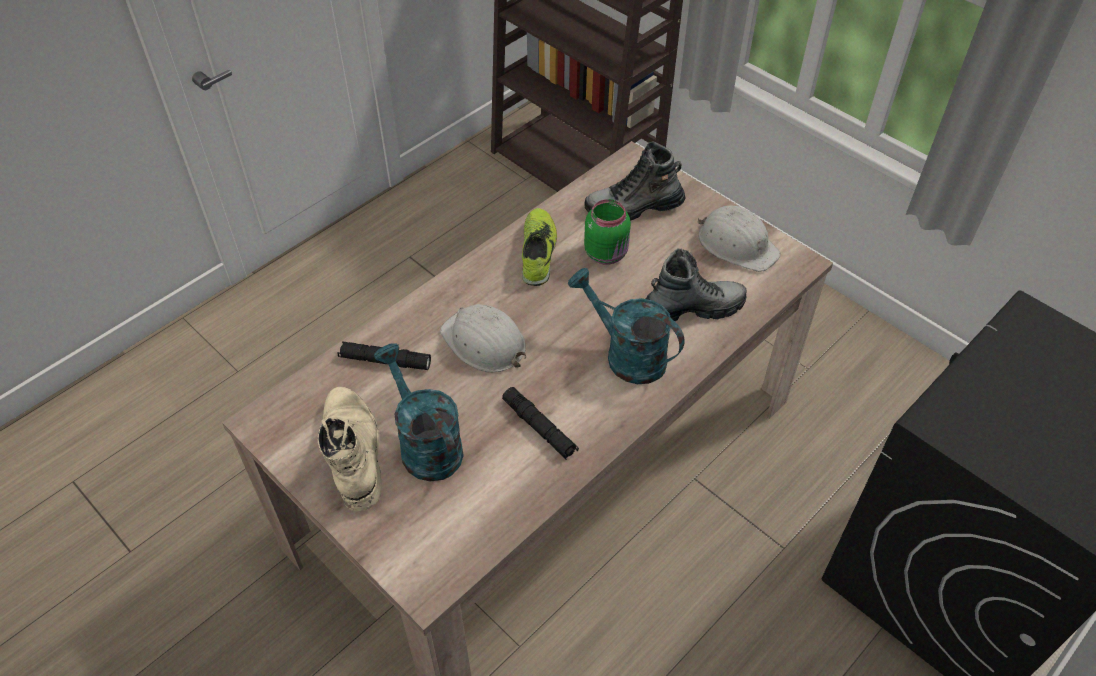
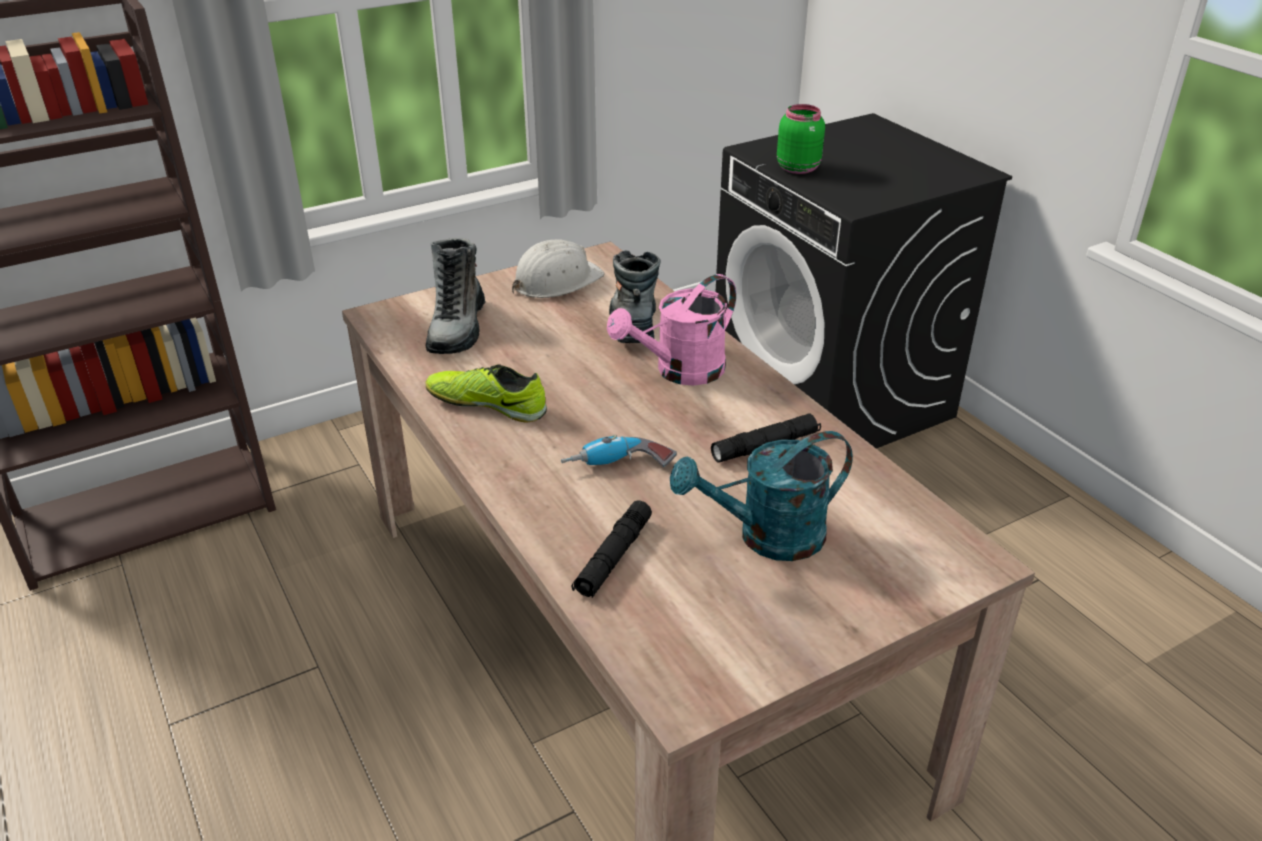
camera: 75 degrees left, 15 degrees down
(353, 451) = (762, 605): beige boot -> none
(484, 343) = (618, 467): white hard hat -> power drill
(607, 253) = (520, 358): green jar -> green jar (798, 168)
(626, 355) = (680, 372): turquoise watering can -> pink watering can

